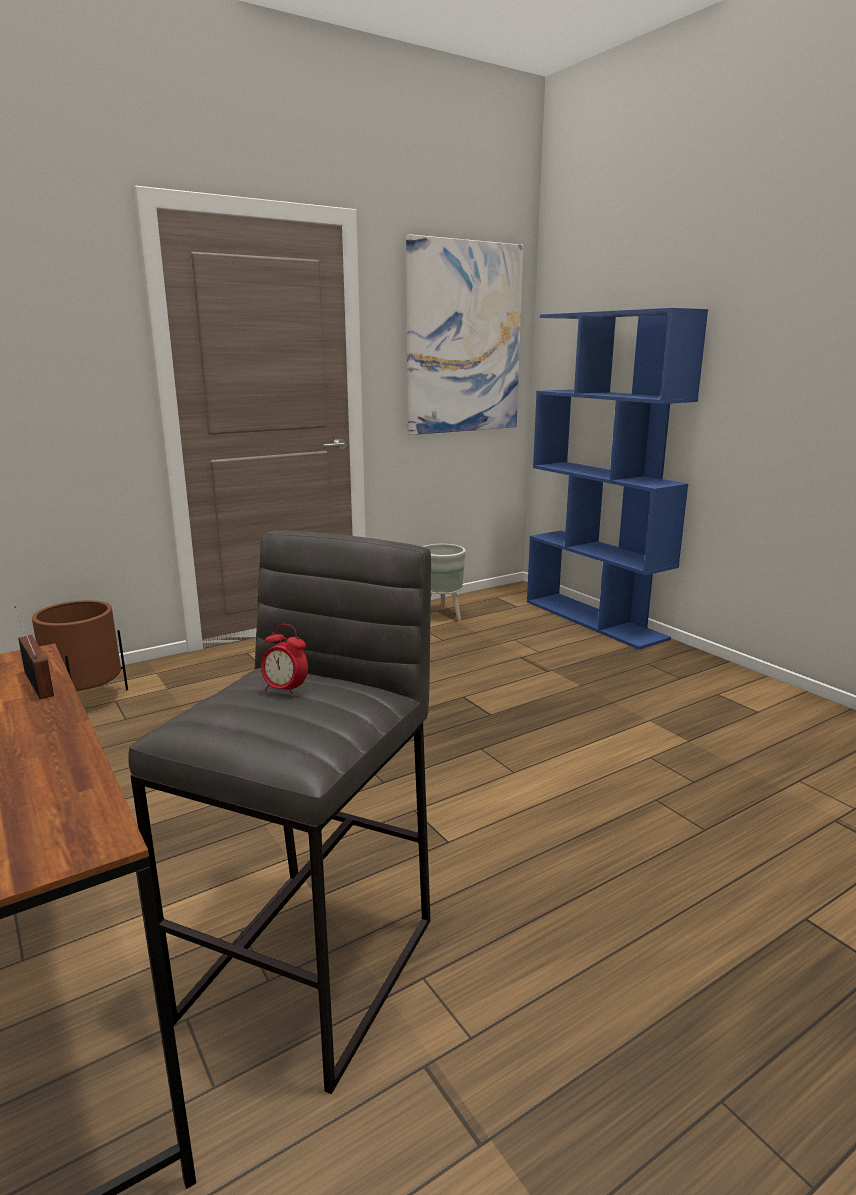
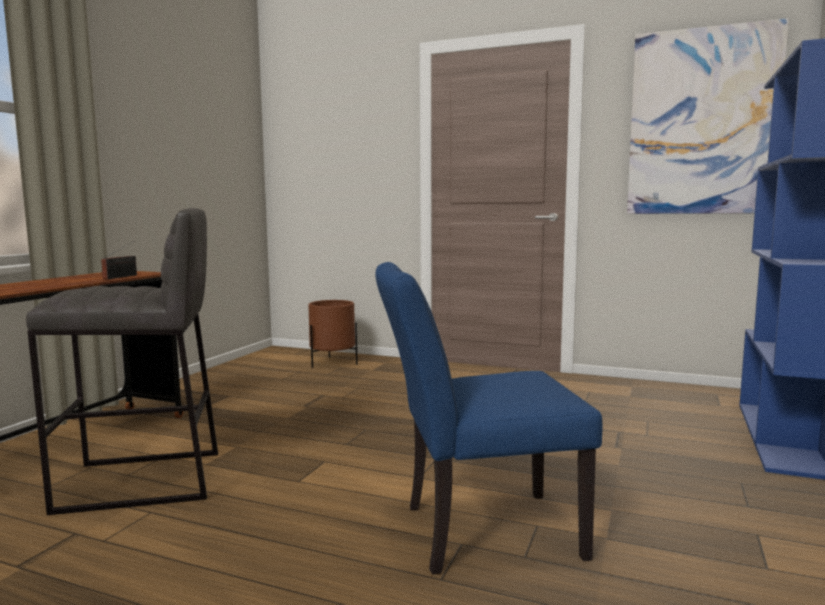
camera: 55 degrees right, 10 degrees down
(285, 690) = (126, 286): alarm clock -> none
(442, 616) = (627, 390): grey planter -> none
(641, 785) = (476, 532): none -> blue chair

